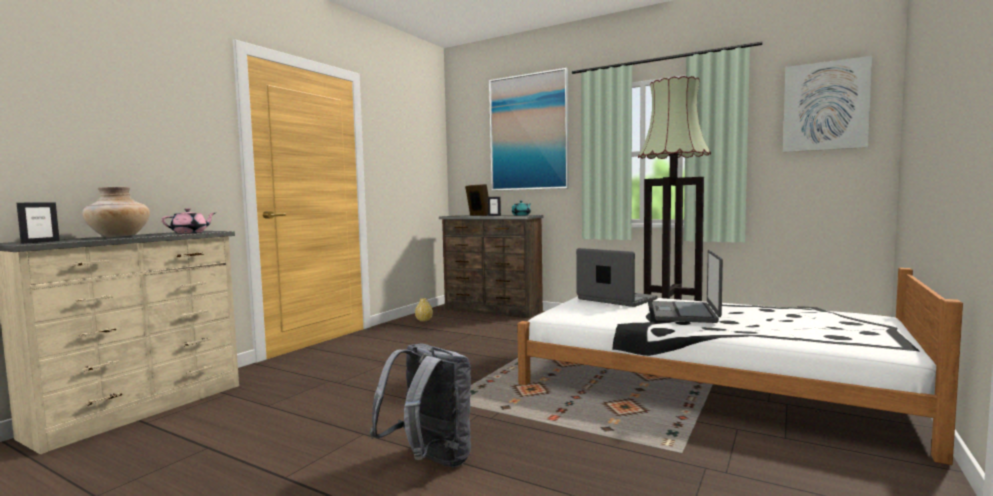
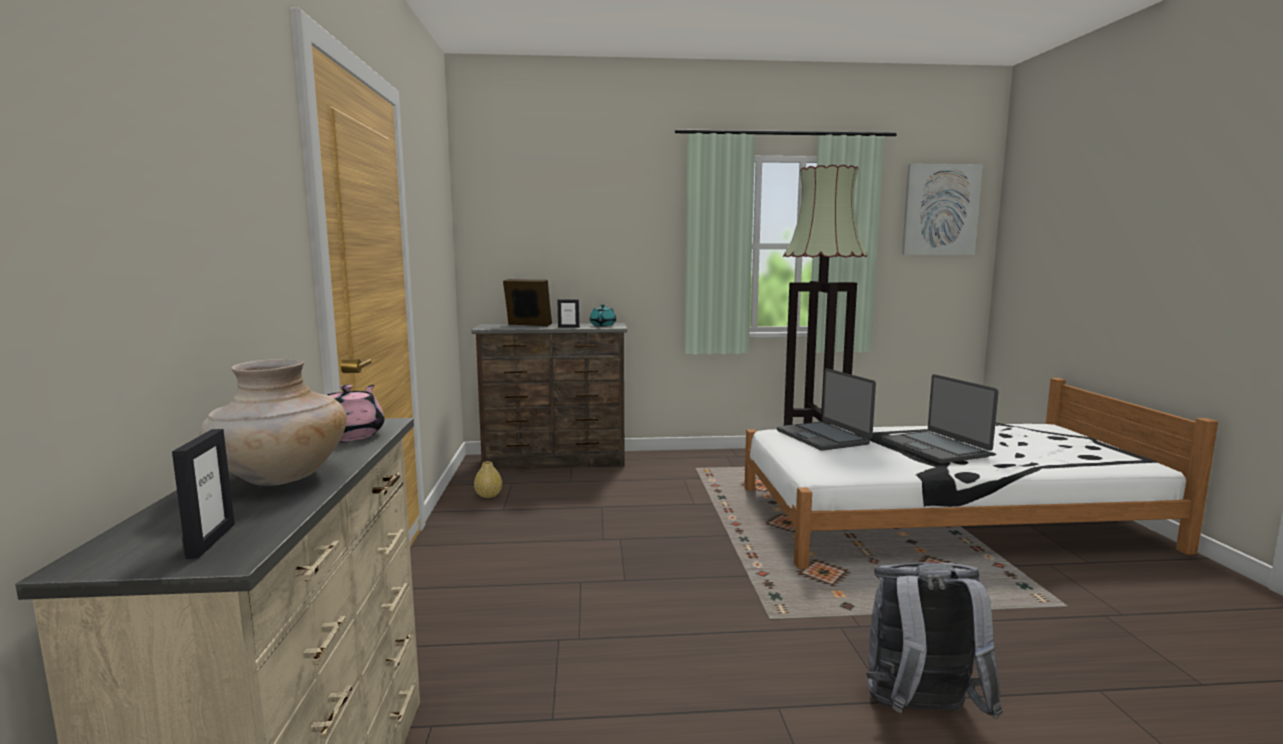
camera: 35 degrees left, 5 degrees up
(528, 132) = (599, 206): picture -> none
(616, 299) = (823, 437): laptop -> laptop turned 120 degrees counterclockwise

